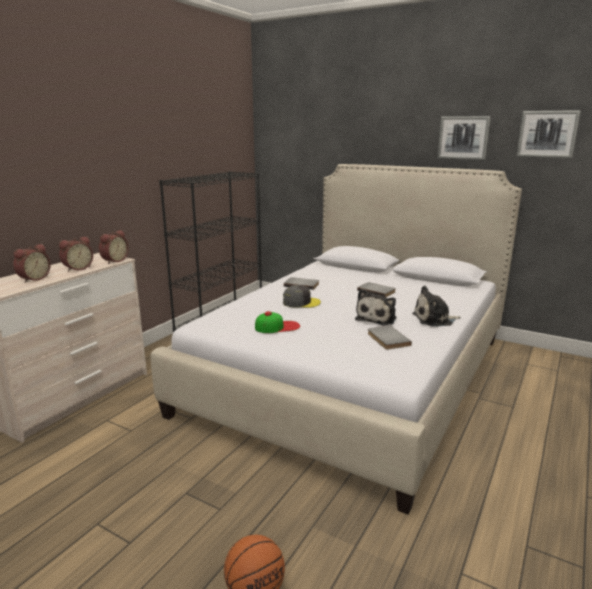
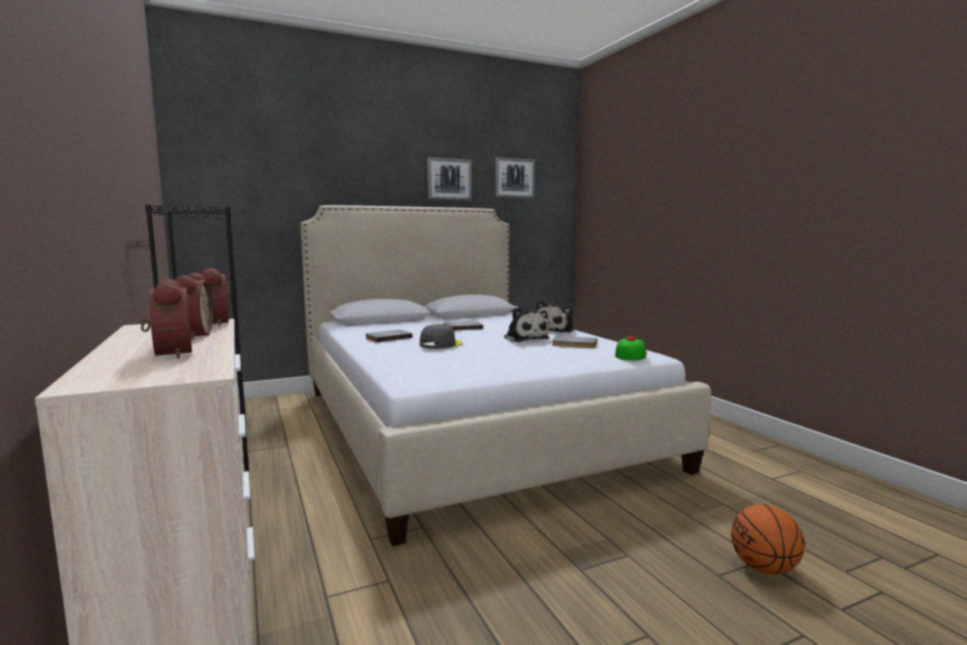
camera: 55 degrees left, 10 degrees down
(277, 327) = (487, 360): cap -> cap (630, 354)

